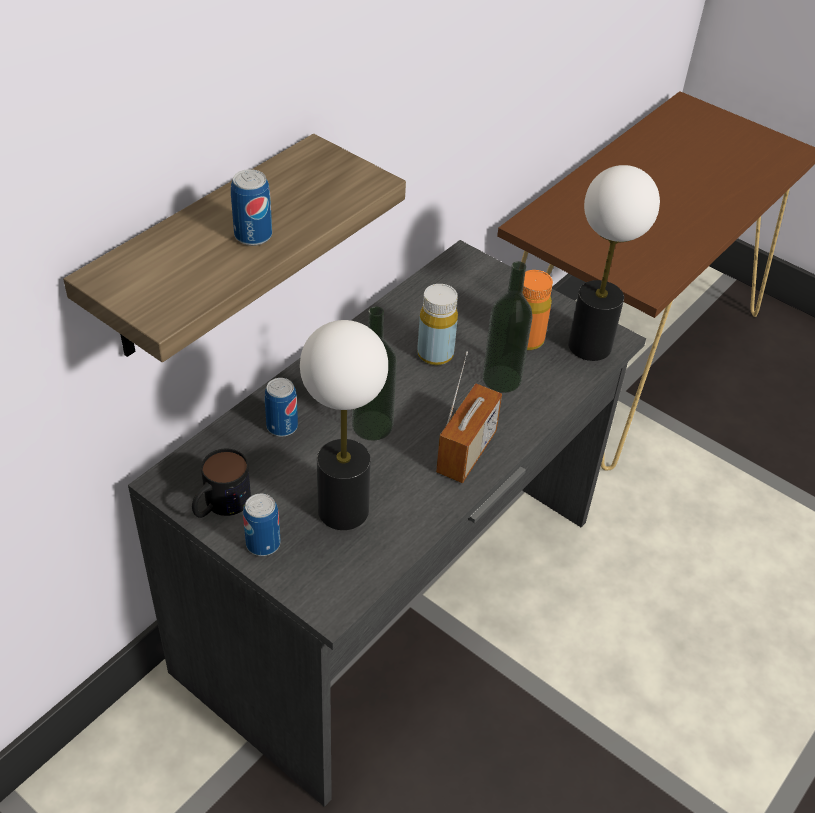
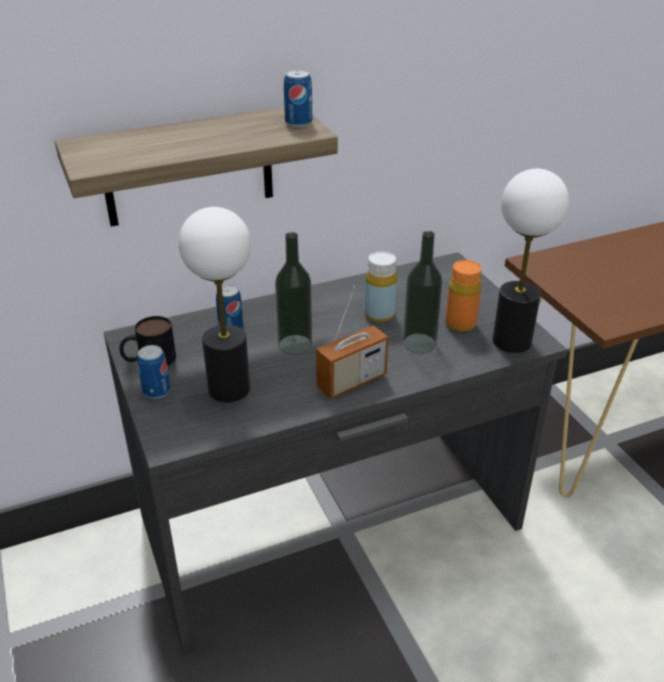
camera: 30 degrees right, 10 degrees down
(253, 236) = (195, 143): can -> can (298, 123)

